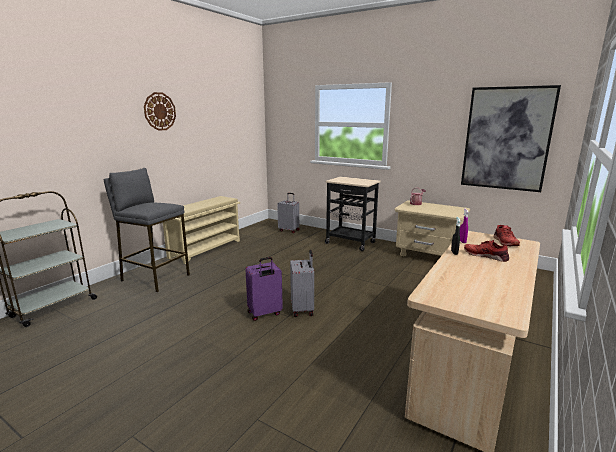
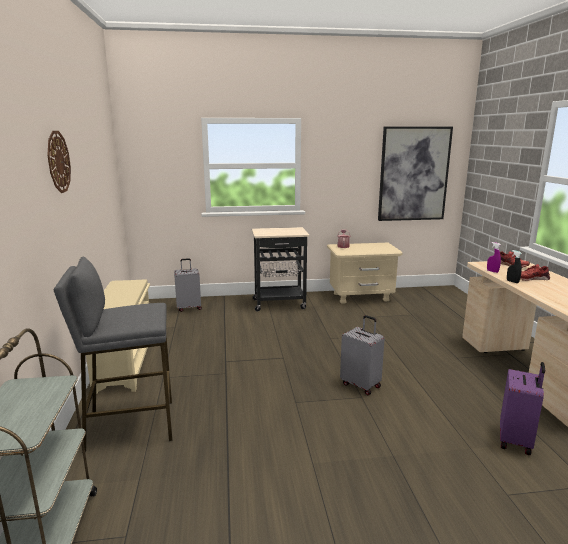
camera: 40 degrees left, 0 degrees up
(264, 313) = (338, 405): purple suitcase -> purple suitcase (516, 441)

